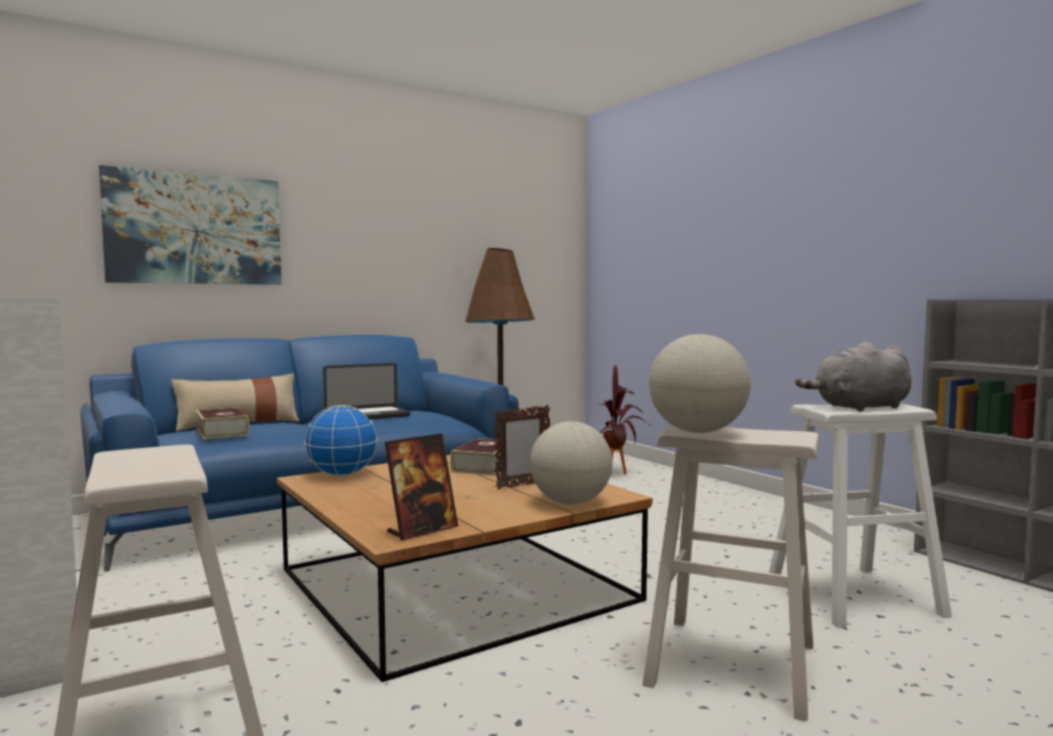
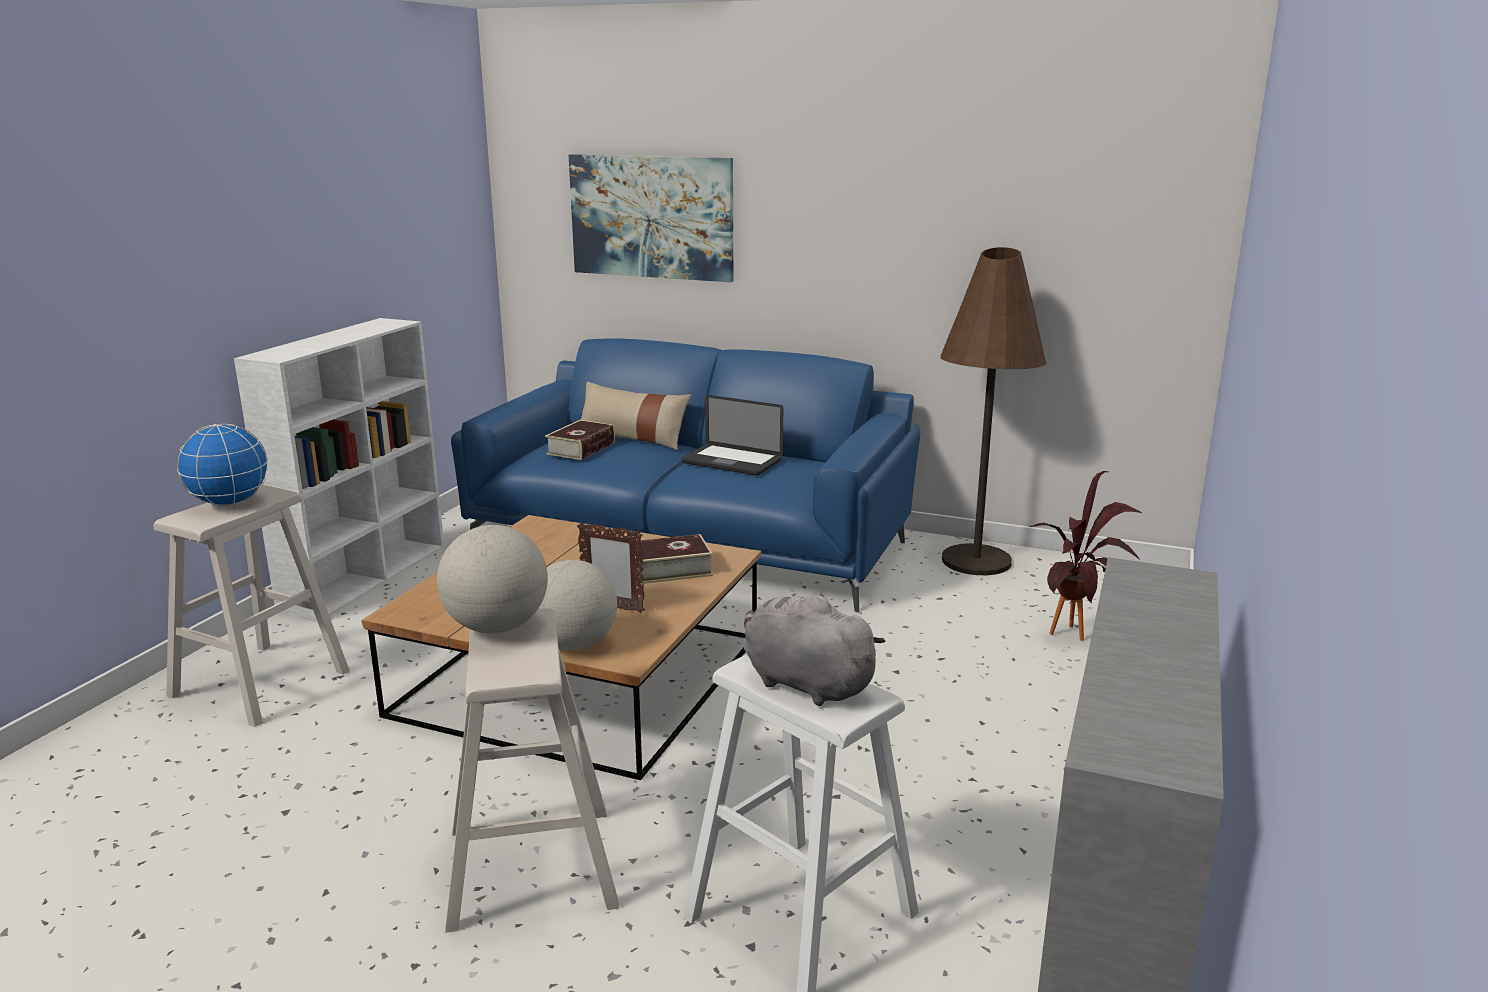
camera: 55 degrees right, 15 degrees up
(341, 475) = (561, 531): globe -> globe (229, 503)
(422, 530) = (430, 614): picture frame -> none

